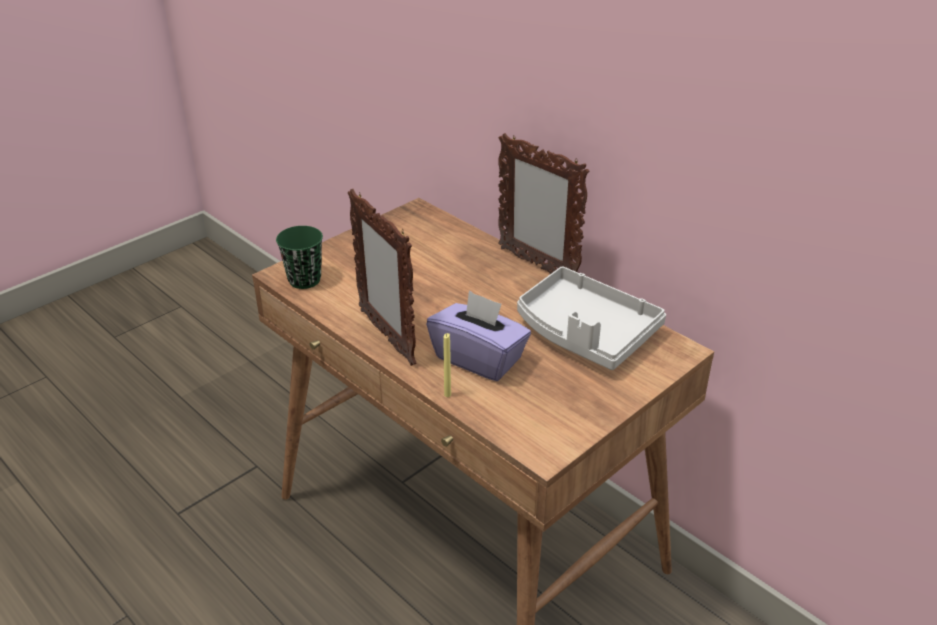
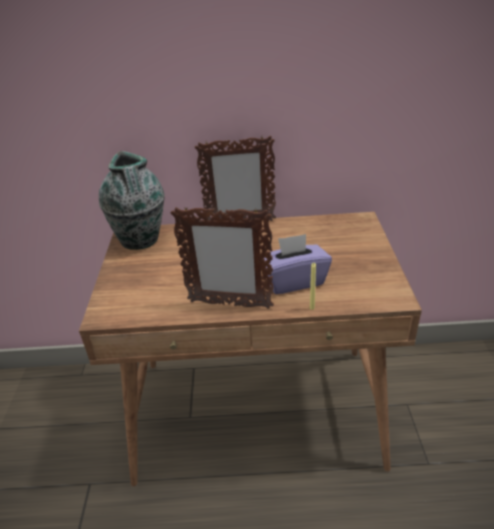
camera: 45 degrees left, 0 degrees up
(304, 280) = (123, 310): green cup -> none
(417, 224) = (140, 240): none -> vase
(585, 333) = (315, 237): grey tray -> none

